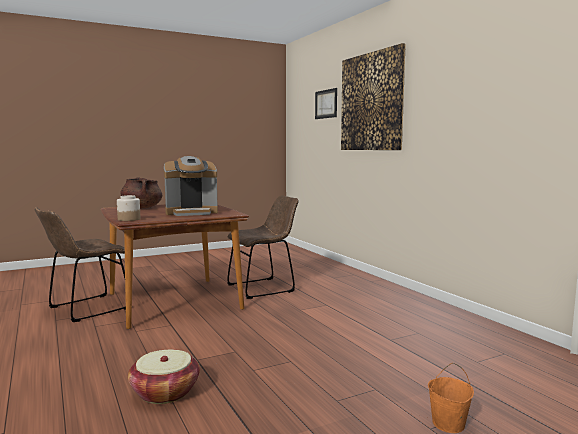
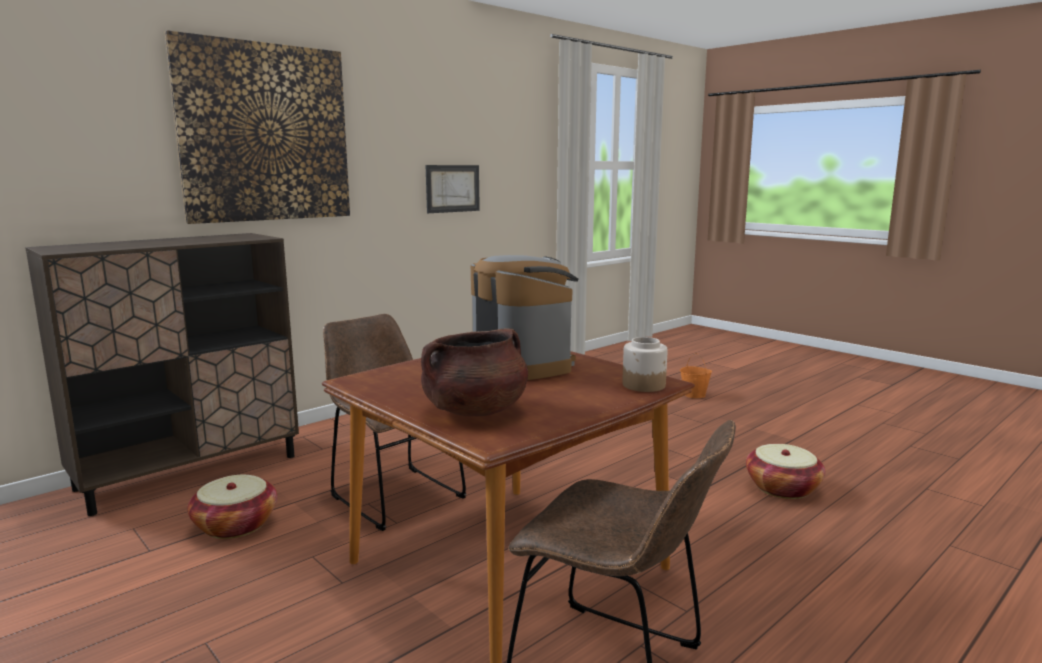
camera: 105 degrees left, 5 degrees up
(257, 268) = (235, 525): none -> basket
(315, 262) = (190, 472): none -> brown cabinet
(326, 104) = (90, 117): picture -> picture (452, 188)

